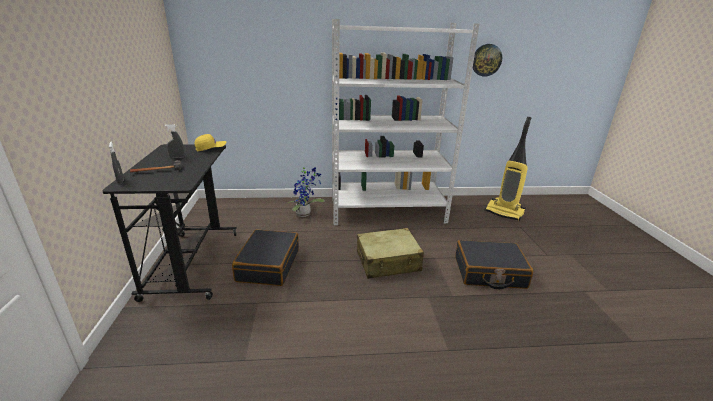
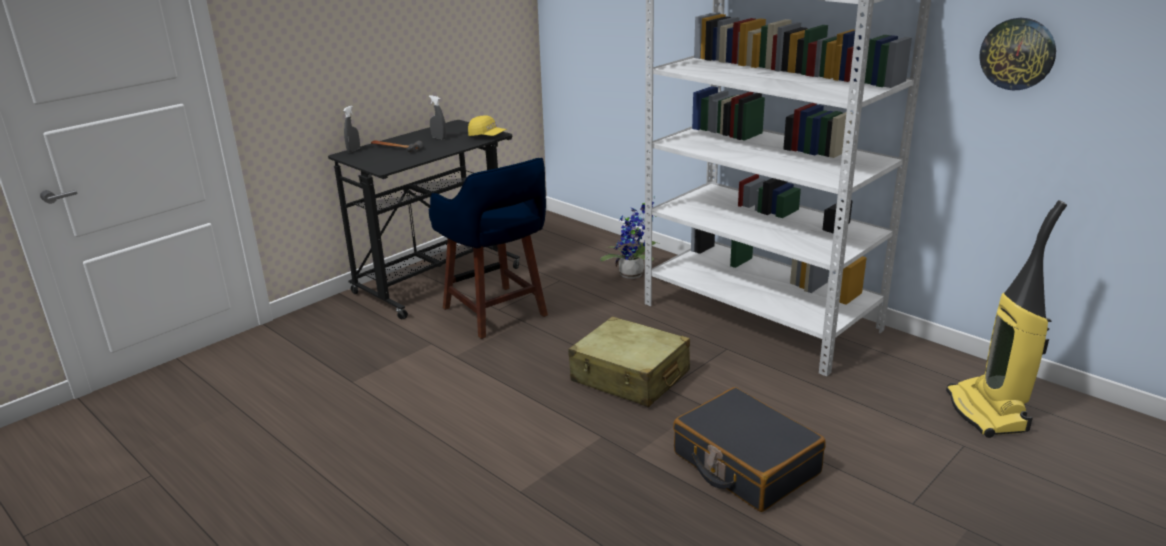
camera: 50 degrees right, 0 degrees up
(268, 265) = (496, 314): black suitcase -> blue stool

